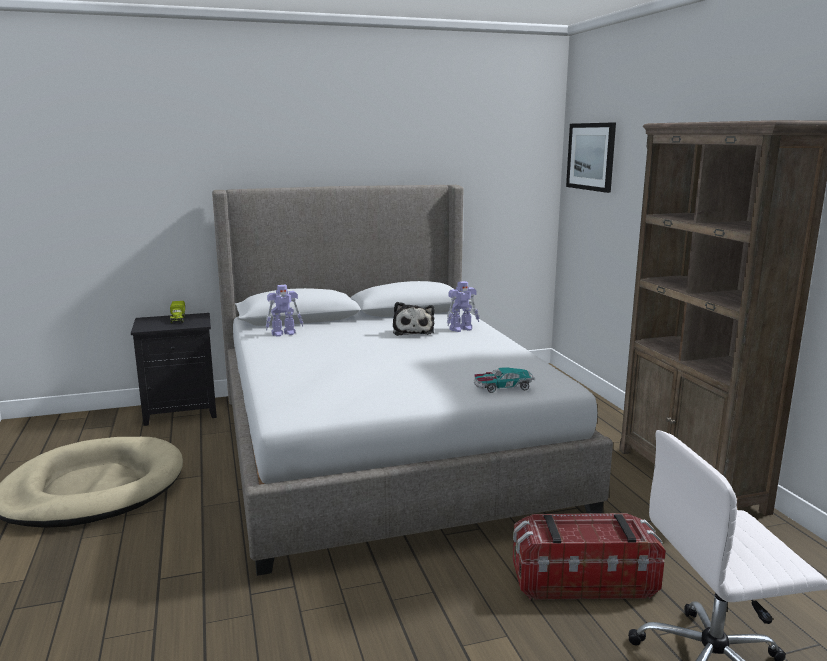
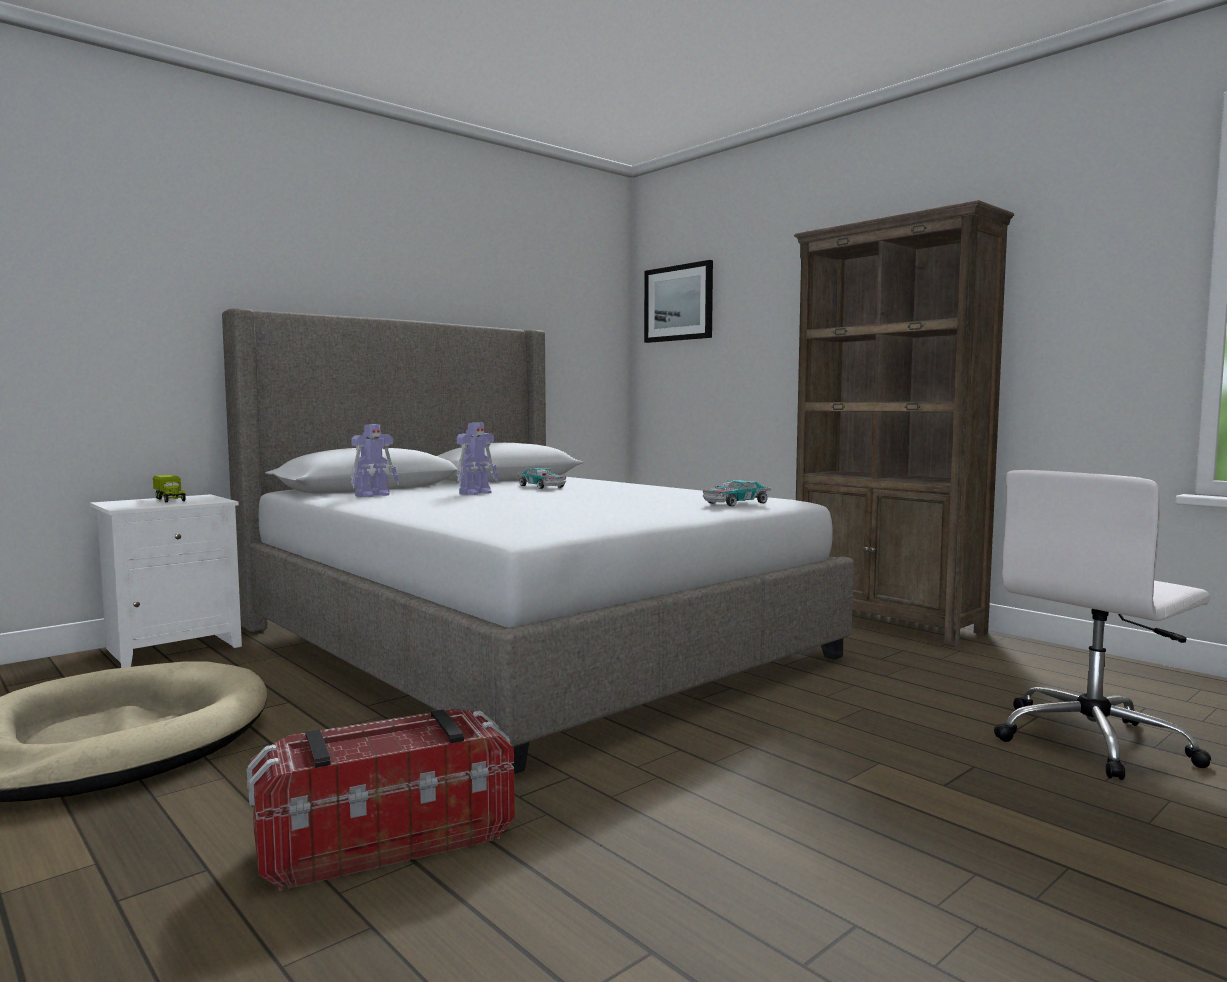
camera: 25 degrees left, 10 degrees down
(182, 411) = (174, 647): black nightstand -> white nightstand
(413, 331) = (542, 486): plush toy -> toy car
(461, 329) = (597, 483): toy robot -> toy robot (476, 493)
(582, 580) = (892, 706): storage box -> storage box (385, 839)

